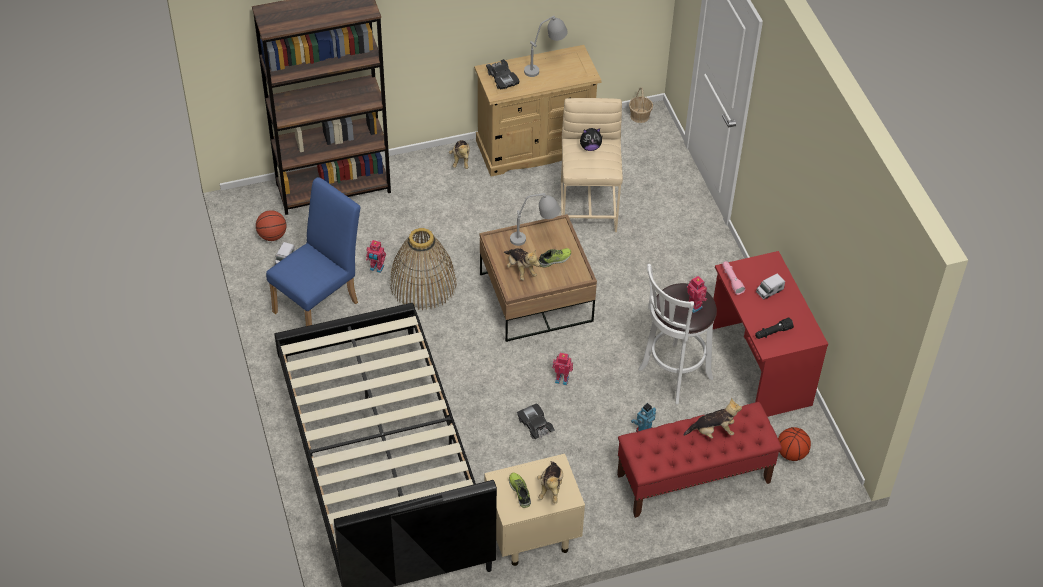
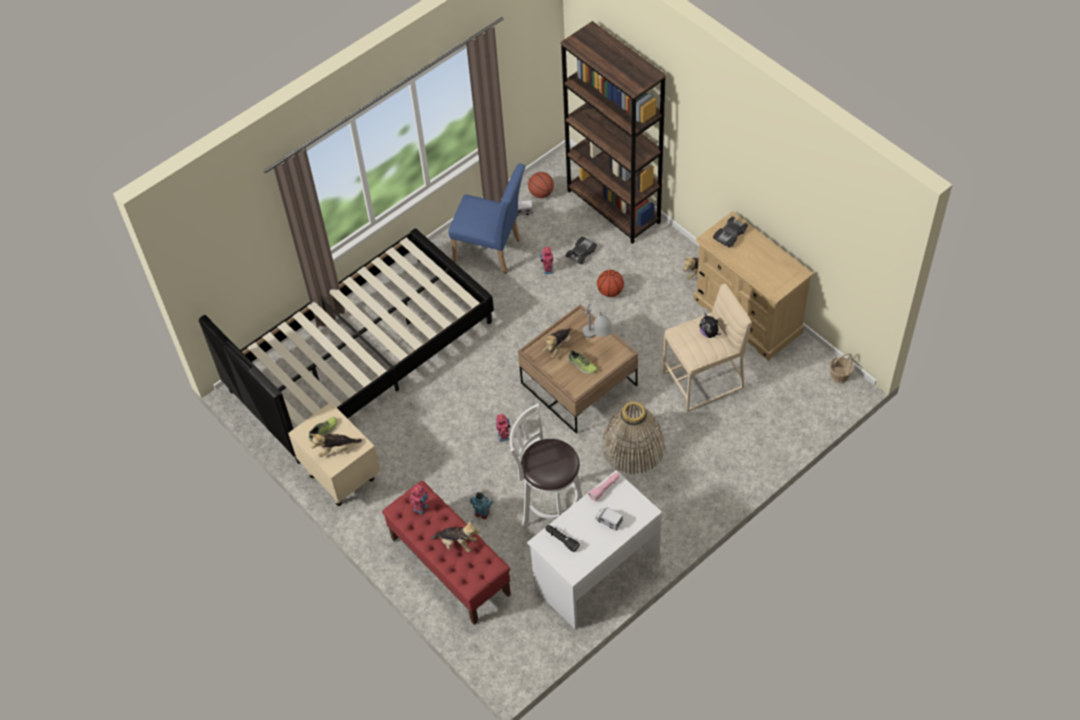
camera: 70 degrees right, 5 degrees up
(423, 284) = (549, 305): basket -> basket (633, 447)
(535, 425) = (448, 437): black toy car -> black toy car (581, 253)
(546, 65) = (767, 257): grey table lamp -> none
(695, 306) = (550, 468): toy robot -> toy robot (421, 508)
(713, 431) = (457, 543): plush toy -> plush toy turned 45 degrees counterclockwise
(758, 366) = (596, 572): red desk -> white desk
(791, 453) = (513, 630): basketball -> basketball (610, 291)

